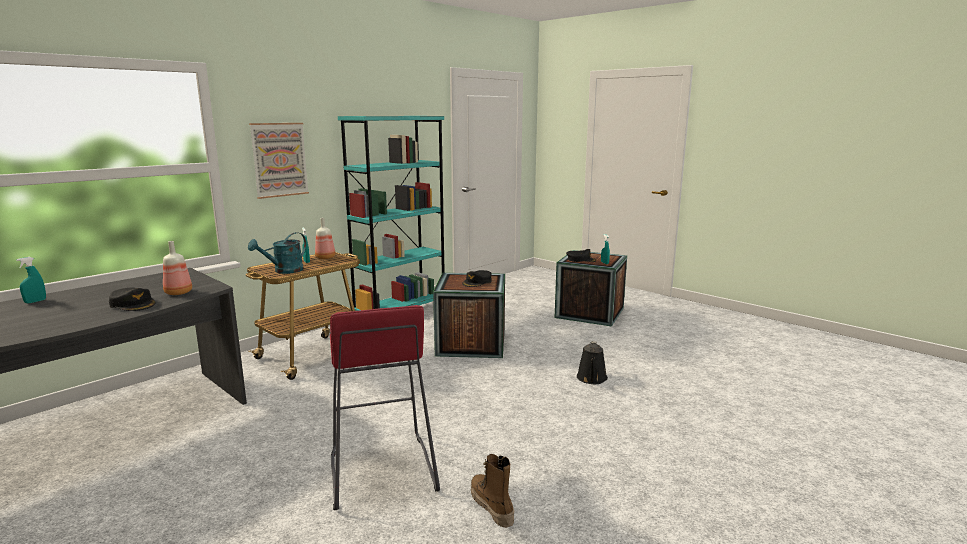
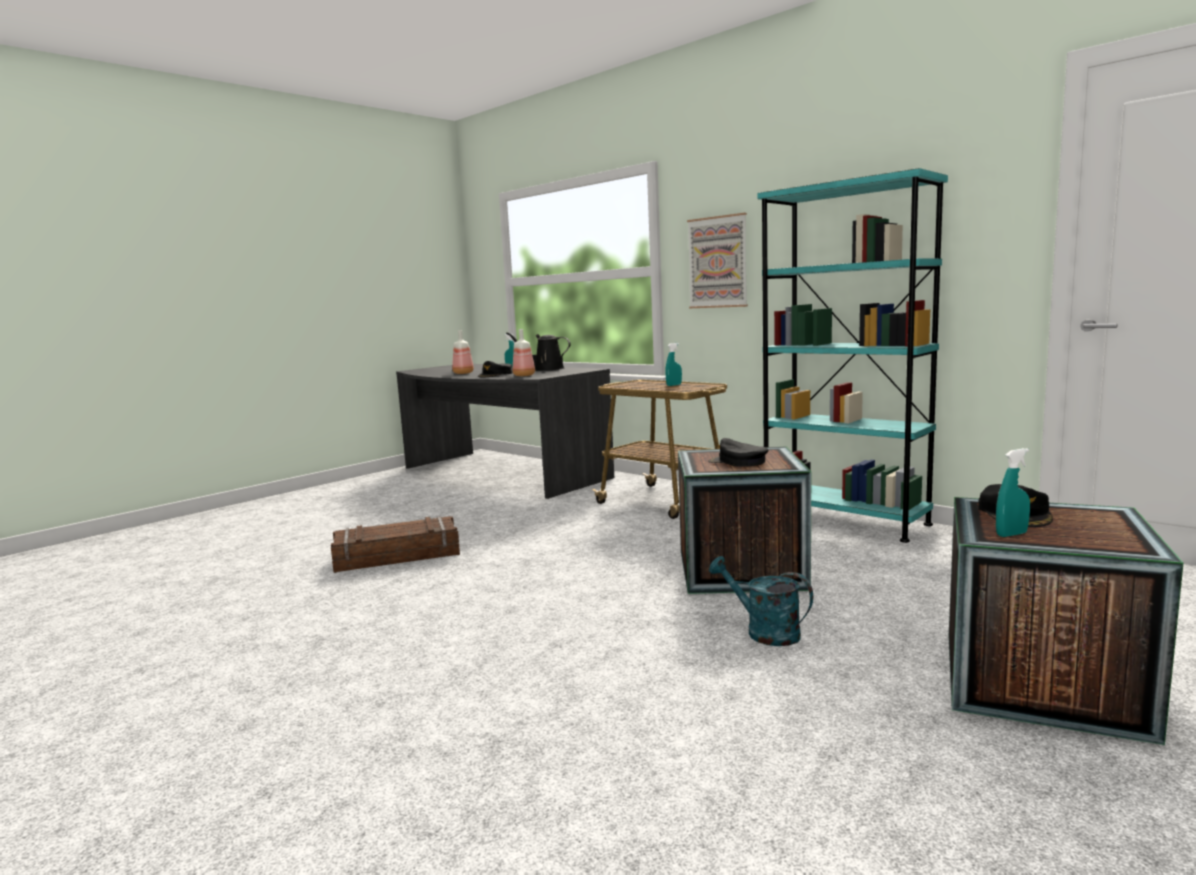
camera: 90 degrees right, 5 degrees down
(284, 271) = (625, 385): turquoise watering can -> turquoise watering can (764, 632)
(326, 257) = (696, 386): bottle -> bottle (463, 373)
(381, 472) = (397, 556): red stool -> crate
(491, 506) = (303, 603): boot -> none
(592, 379) = (608, 668): black watering can -> black watering can (545, 369)

